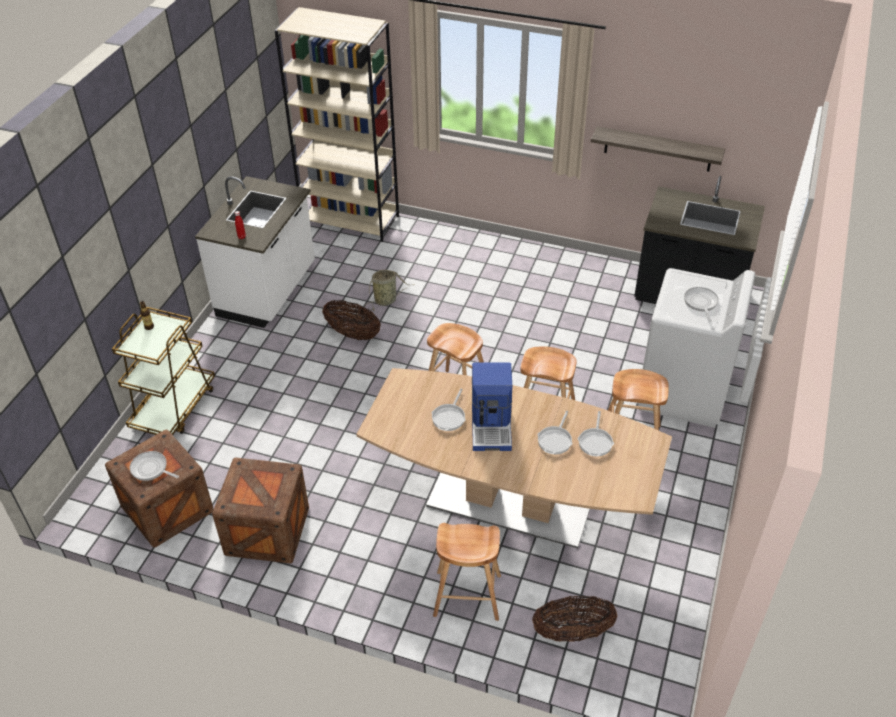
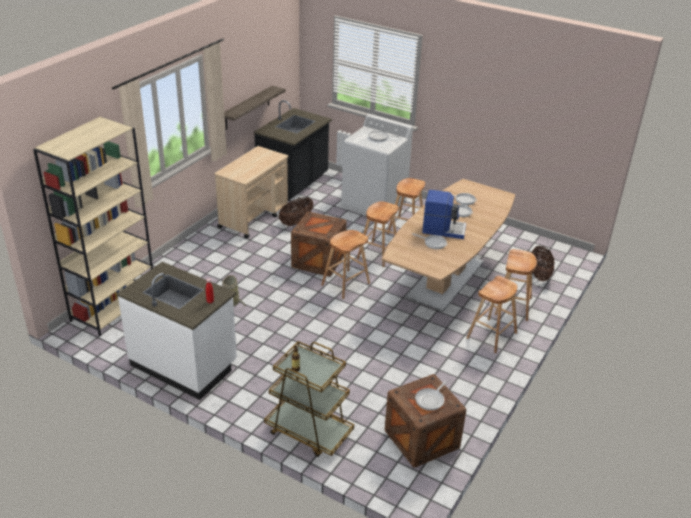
camera: 80 degrees left, 10 degrees down
(267, 531) = (452, 386): crate -> crate (318, 261)
(353, 334) = (262, 323): basket -> basket (296, 222)
(385, 570) = (491, 335): none -> brown stool
(578, 278) = (254, 217): none -> beige cart

